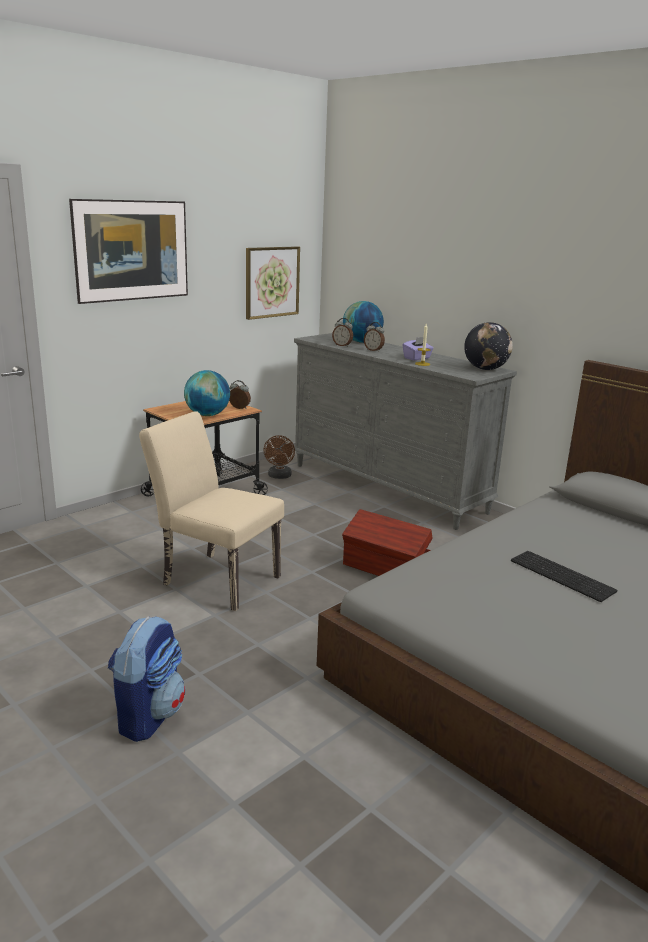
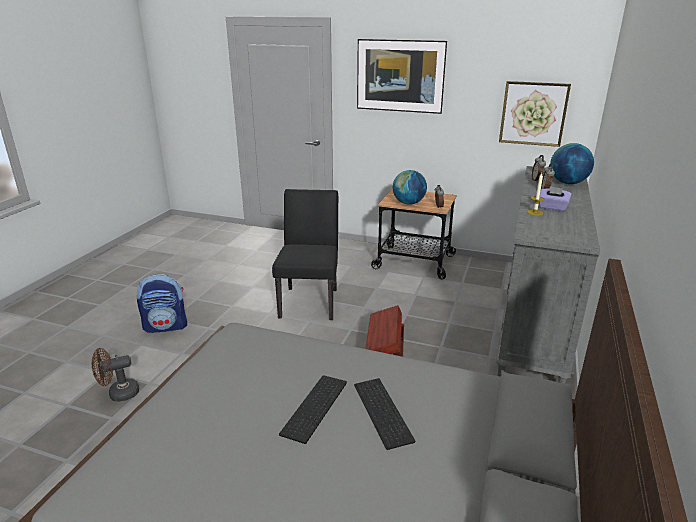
camera: 65 degrees right, 5 degrees up
(214, 578) = (310, 300): beige chair -> black chair
(279, 476) = (482, 275): brown fan -> brown fan (119, 394)
(485, 369) = (573, 236): globe -> none
(579, 548) = (384, 412): none -> keyboard

